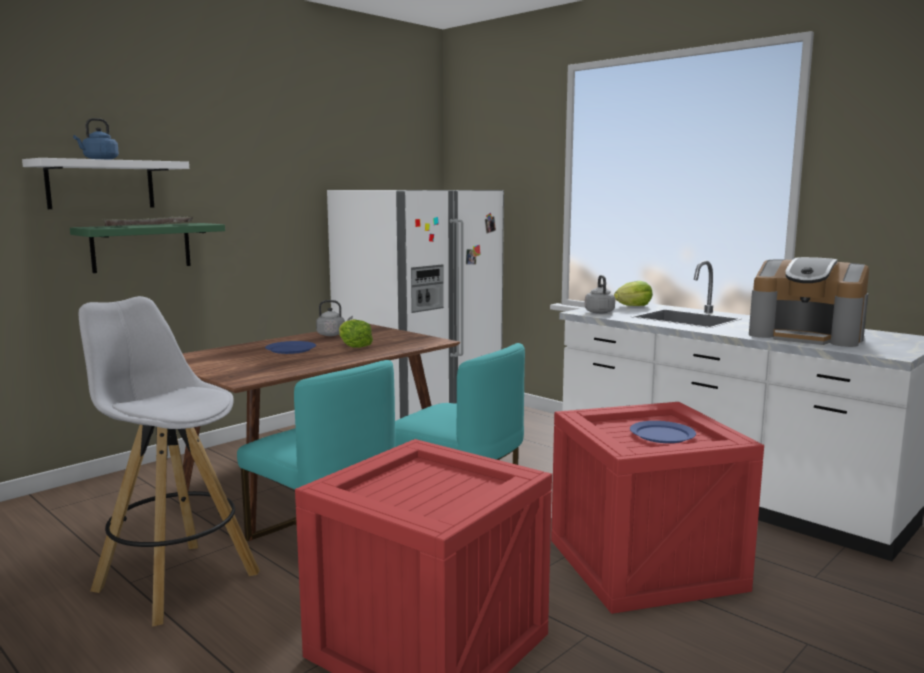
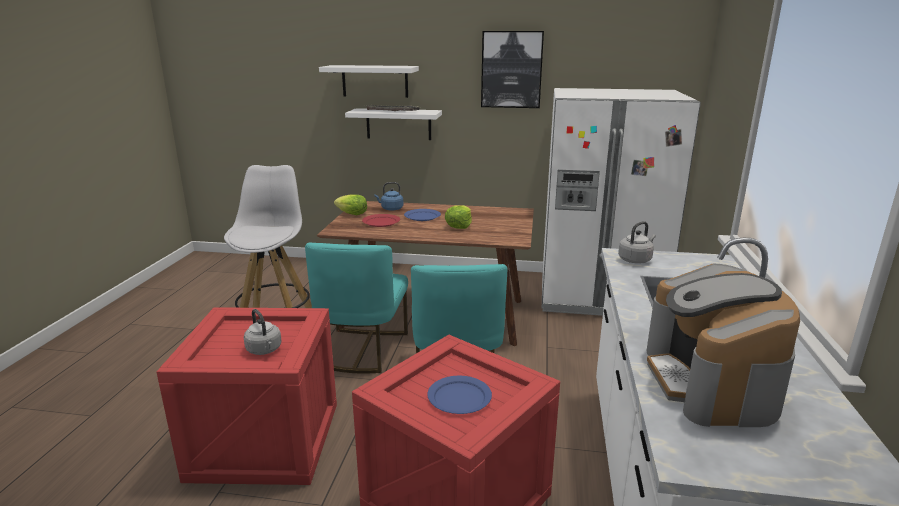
camera: 55 degrees right, 10 degrees up
(99, 159) = (362, 66): blue kettle -> blue kettle (391, 209)
(141, 247) = (398, 124): green shelf -> white shelf
(265, 363) = (381, 222): none -> red plate
(280, 169) = (511, 69): none -> picture
(332, 334) = (480, 212): grey kettle -> grey kettle (264, 350)
(633, 306) = (700, 266): lettuce -> lettuce (352, 214)

